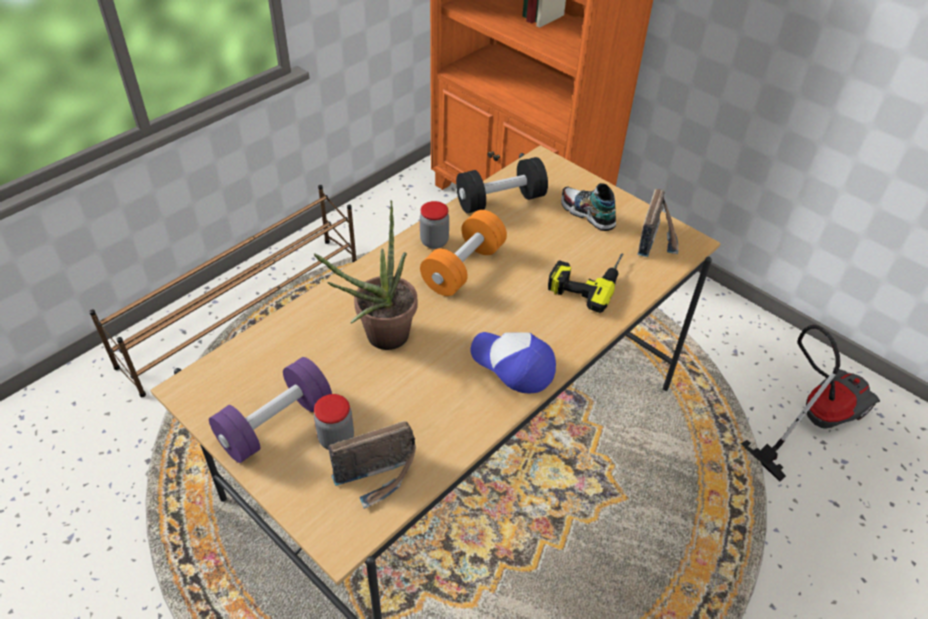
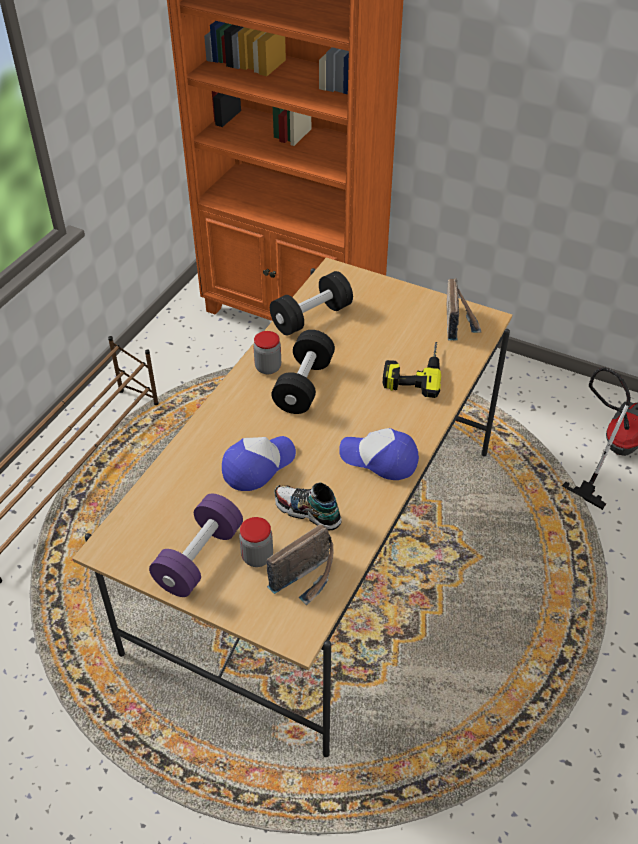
camera: 15 degrees left, 0 degrees up
(380, 340) = (258, 465): potted plant -> cap
(463, 268) = (304, 385): orange dumbbell -> black dumbbell
(587, 214) = (392, 313): shoe -> shoe (307, 512)

